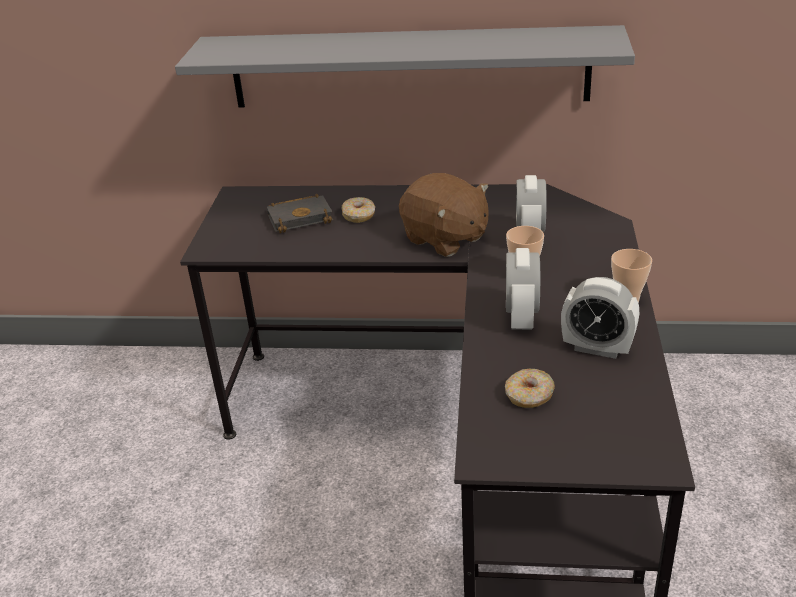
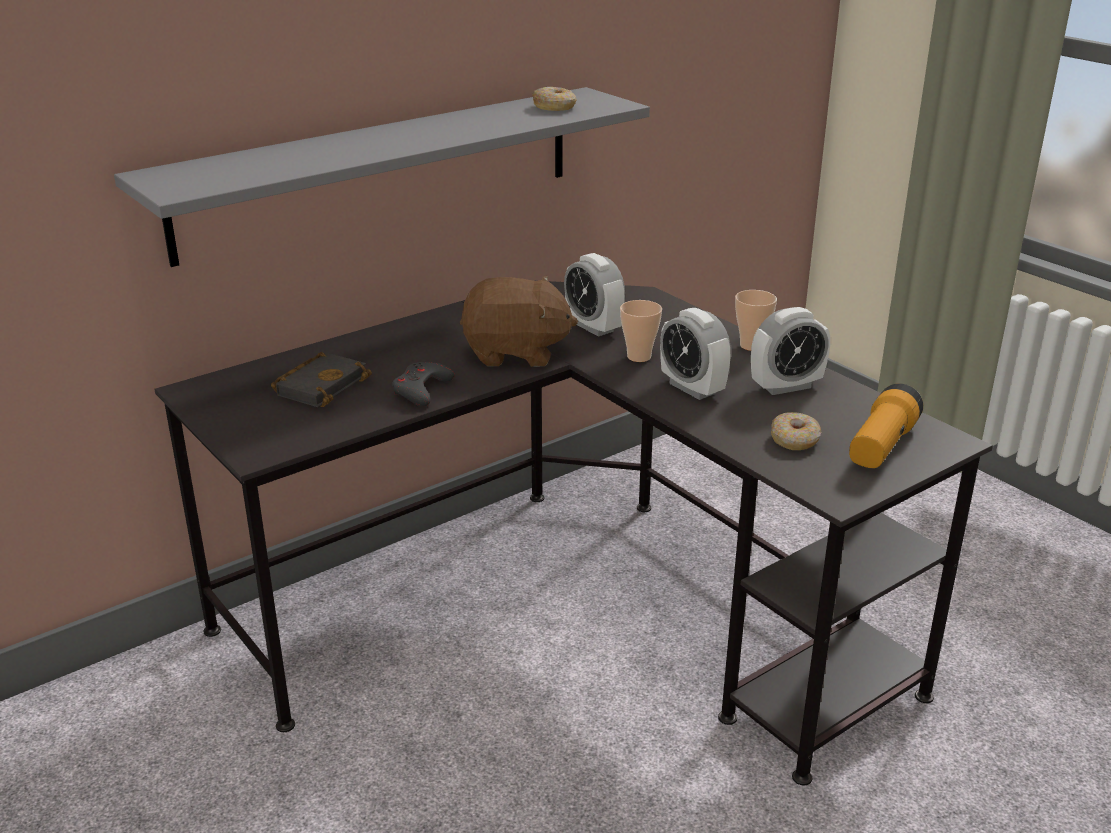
camera: 45 degrees left, 5 degrees down
(348, 243) = (421, 390): none -> grey game controller
(359, 215) = (387, 362): donut -> donut (555, 107)
(589, 436) = (881, 446): none -> flashlight

